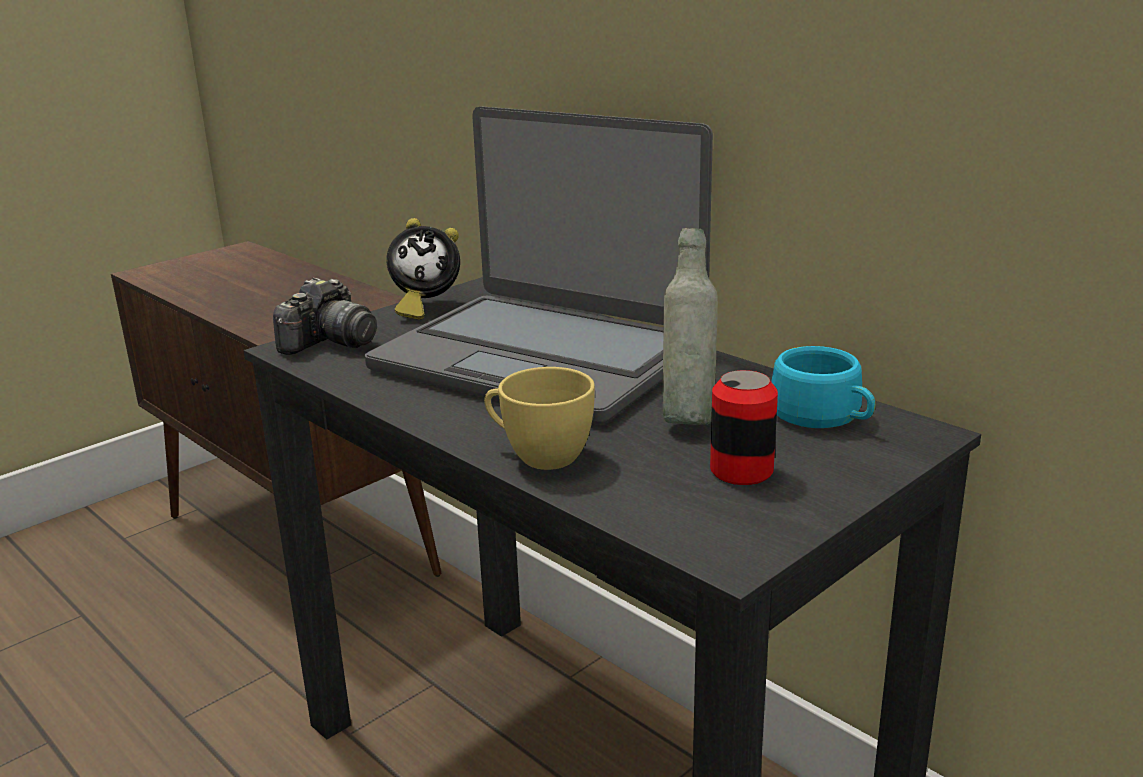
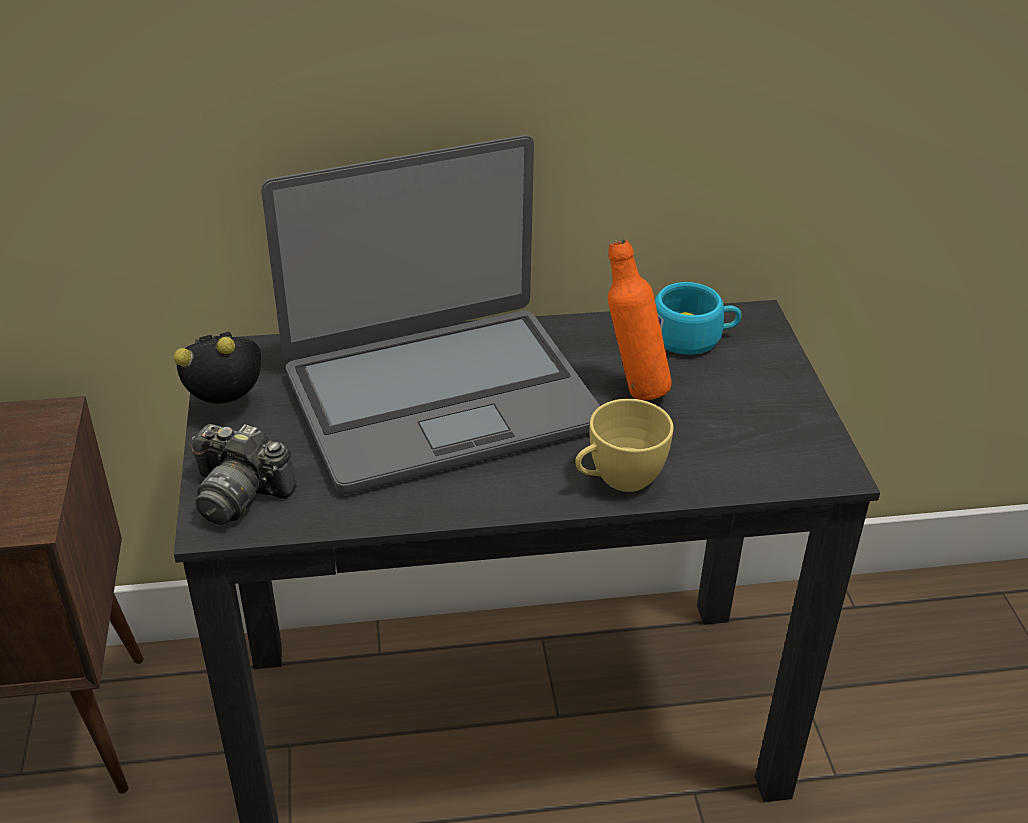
camera: 55 degrees left, 15 degrees up
(330, 343) = (239, 493): camera -> camera turned 135 degrees clockwise
(424, 307) = (229, 404): alarm clock -> alarm clock turned 135 degrees counterclockwise
(688, 418) = (633, 388): grey bottle -> orange bottle
(741, 471) = (732, 409): can -> none

